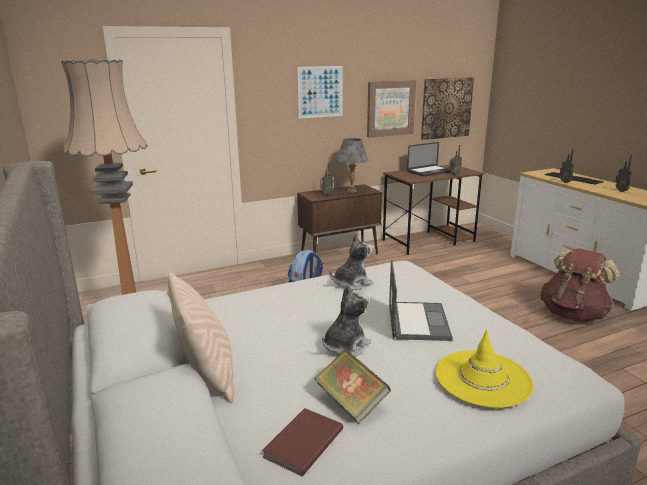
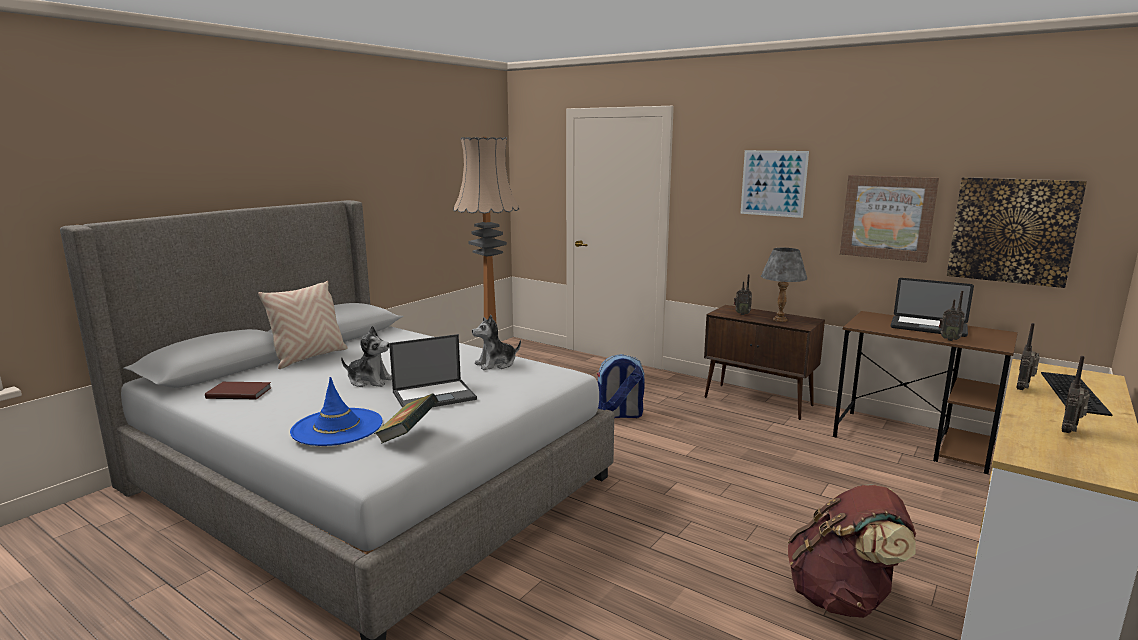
camera: 60 degrees right, 5 degrees down
(351, 403) = (289, 396): book -> book (408, 435)
(352, 283) = (496, 364): plush toy -> plush toy turned 120 degrees clockwise
(483, 378) = (337, 427): yellow hat -> blue hat

